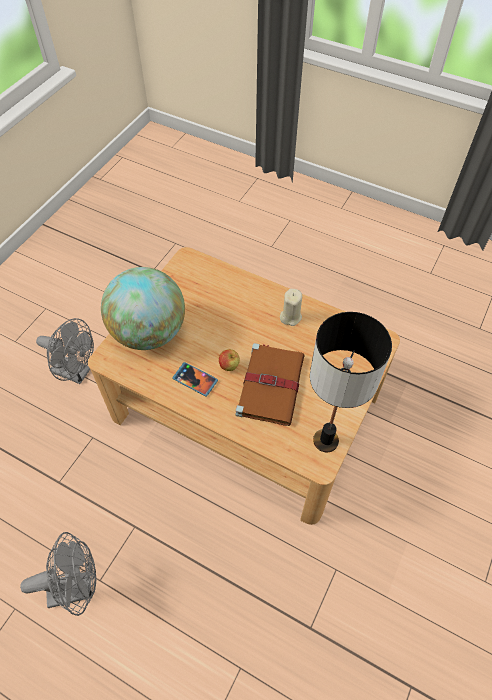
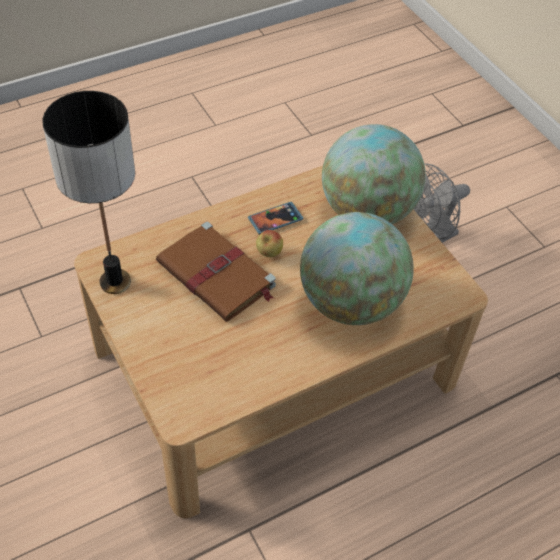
camera: 120 degrees right, 5 degrees down
(78, 587) = (198, 162): grey fan -> none
(235, 305) = (350, 302): none -> globe
(290, 317) = (292, 346): beige candle -> none

